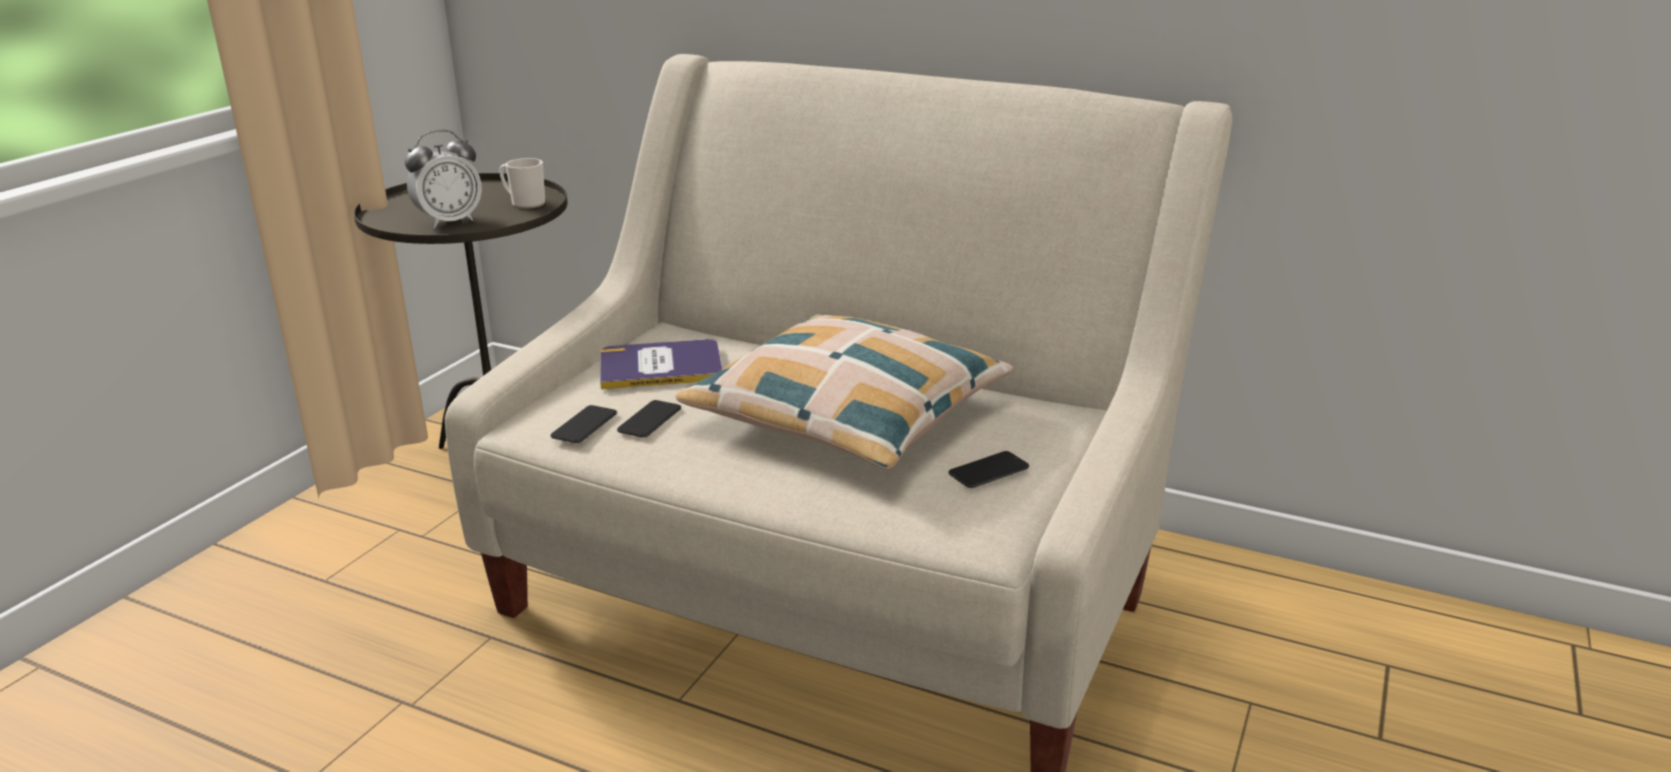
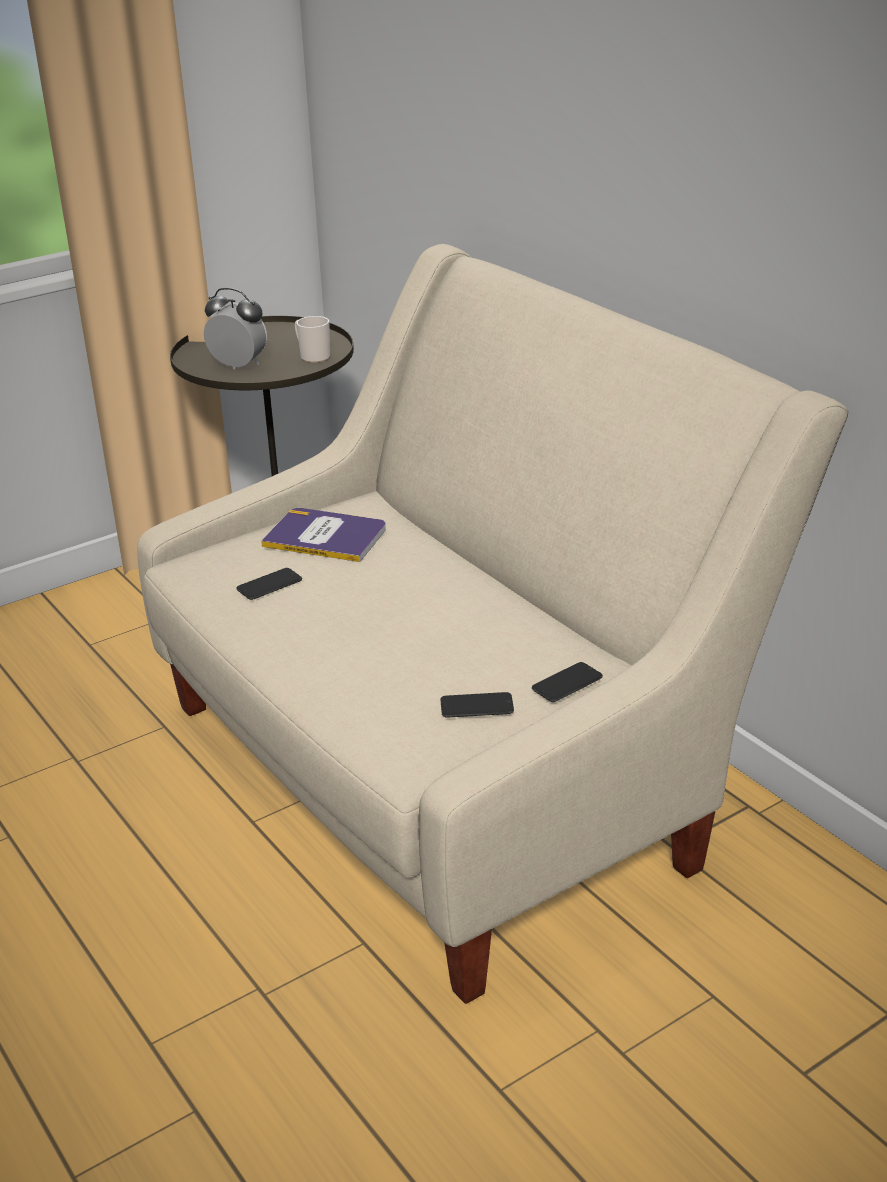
camera: 30 degrees right, 5 degrees up
(449, 221) = (238, 366): alarm clock -> alarm clock turned 150 degrees counterclockwise
(584, 425) = (220, 577): phone -> phone (567, 683)
(847, 414) = (422, 621): pillow -> none

